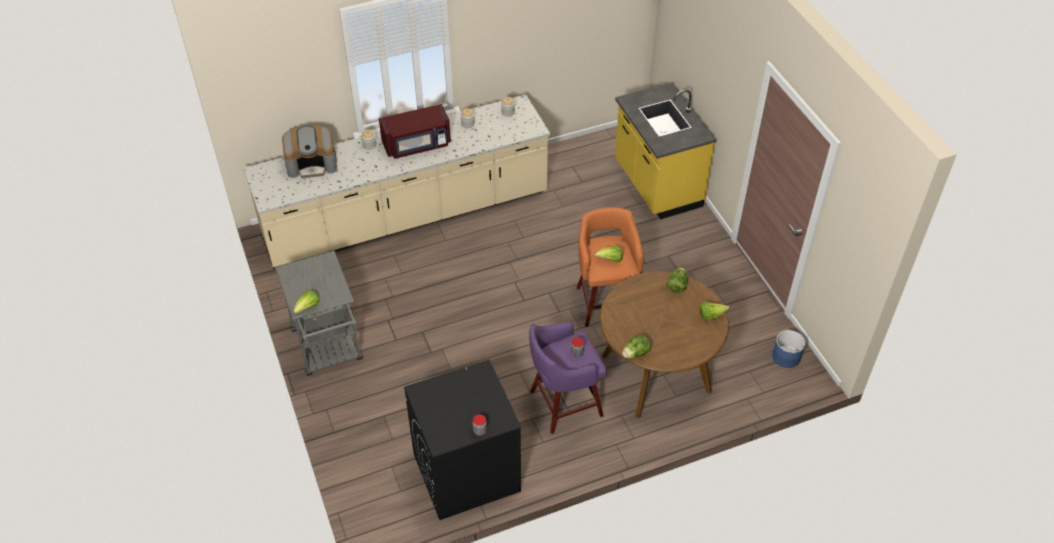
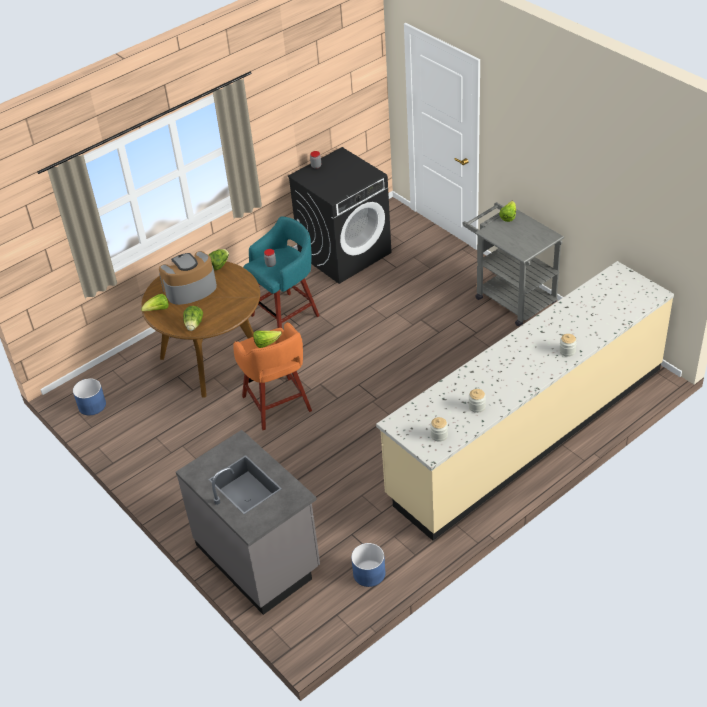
camera: 165 degrees right, 5 degrees down
(312, 164) = (608, 315): coffee machine -> coffee machine (190, 289)
(417, 145) = (516, 365): red microwave -> none
(563, 404) = (287, 314): purple stool -> turquoise stool
(580, 155) = (369, 573): none -> blue planter
(656, 185) = (259, 557): yellow counter -> grey counter

